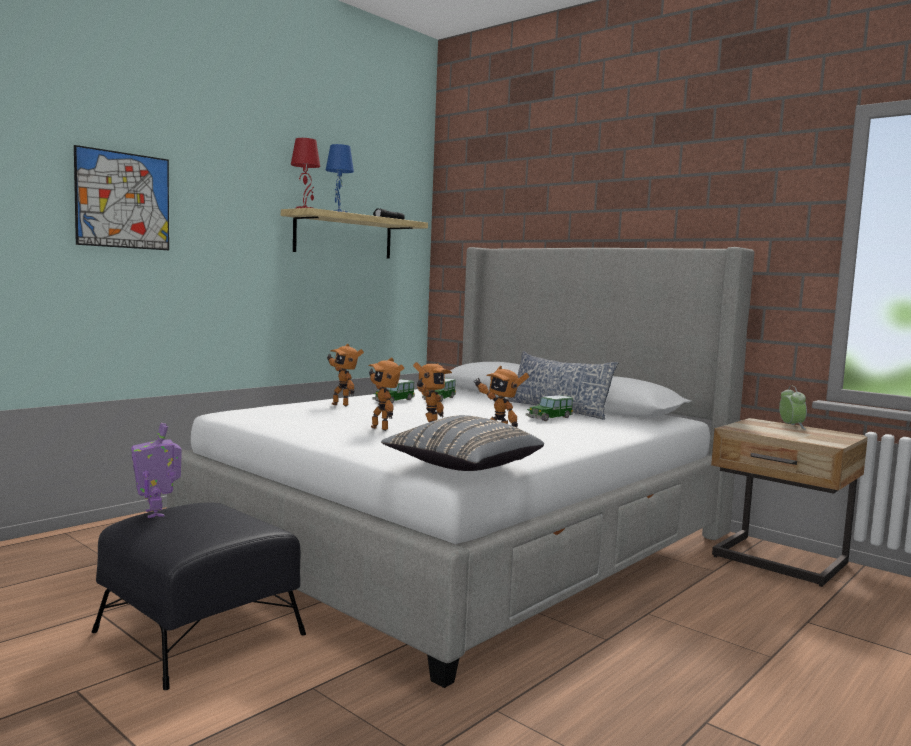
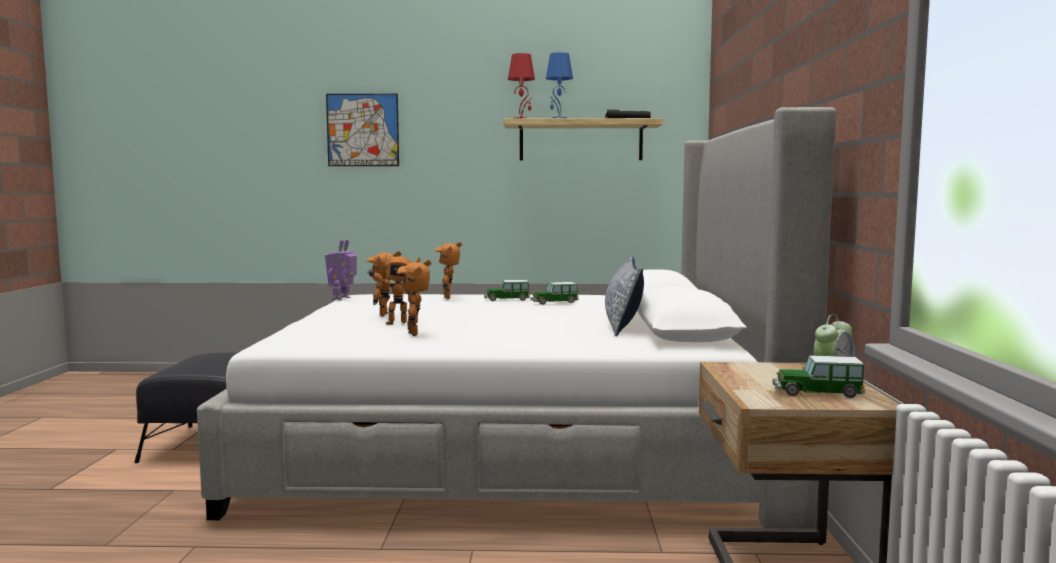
camera: 50 degrees right, 0 degrees up
(157, 513) = (214, 352): toy robot -> toy robot (342, 298)
(462, 467) = (292, 344): grey pillow -> none
(549, 418) = (566, 327): toy car -> toy car (816, 392)

